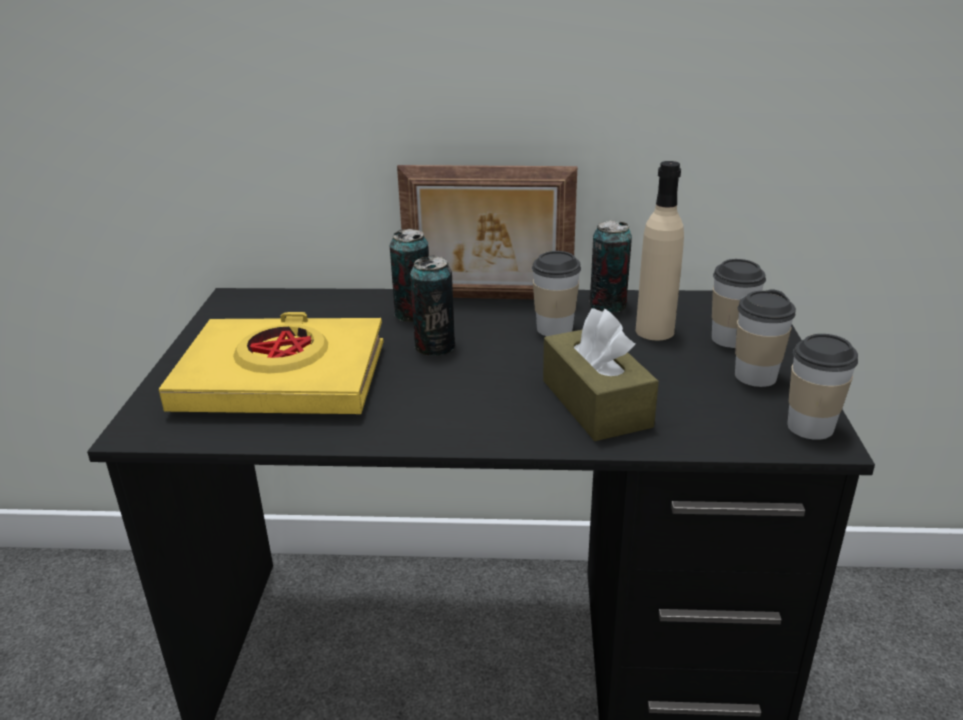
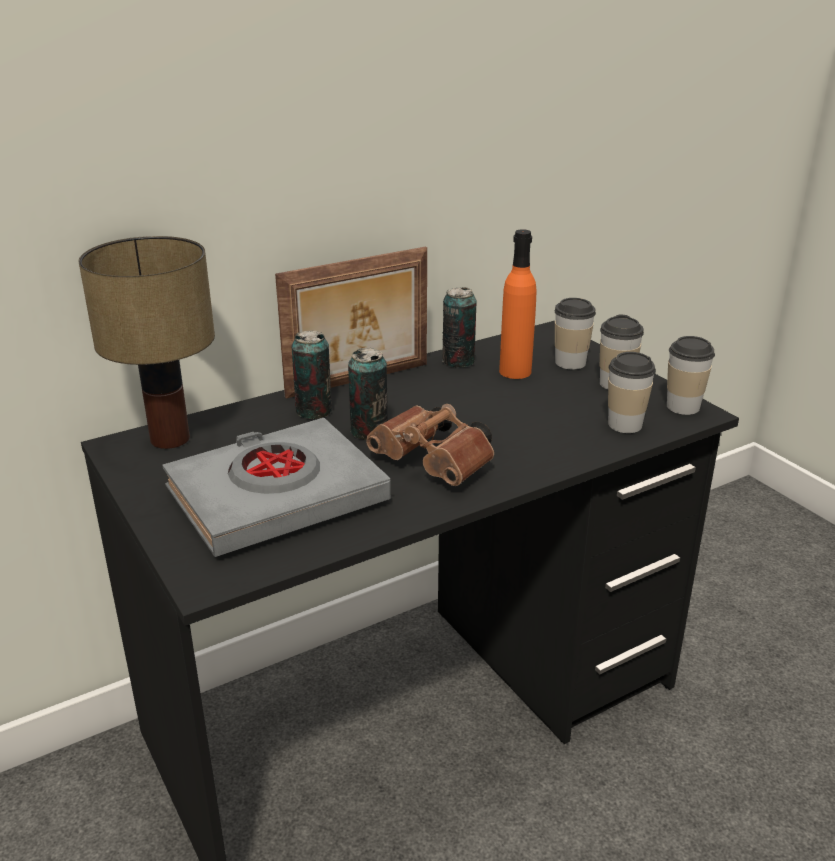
camera: 35 degrees left, 0 degrees up
(276, 304) = (172, 439): none -> table lamp
(283, 378) = (276, 496): yellow book -> grey book
(452, 397) = (436, 464): none -> brown binoculars
(554, 328) = (442, 390): cup -> cup (625, 424)
(596, 403) = (541, 434): brown tissue box -> none
(654, 331) = (515, 371): beige bottle -> orange bottle

